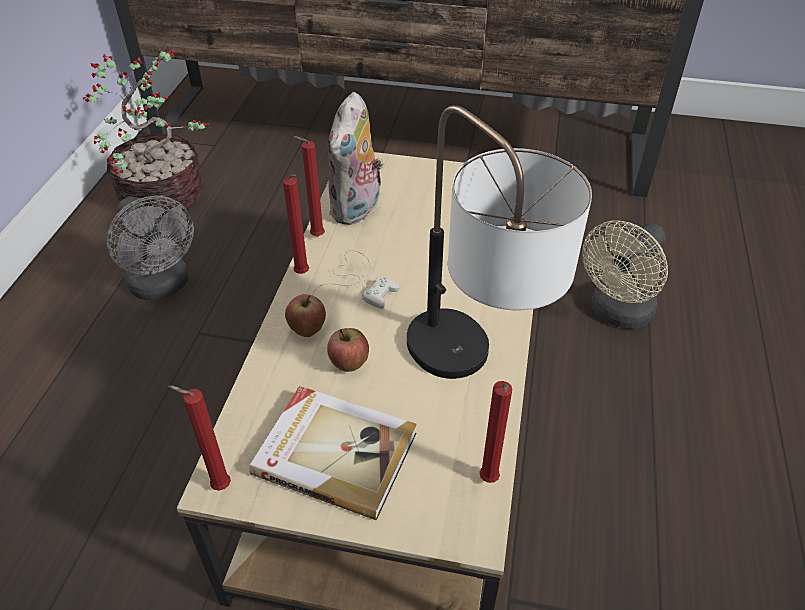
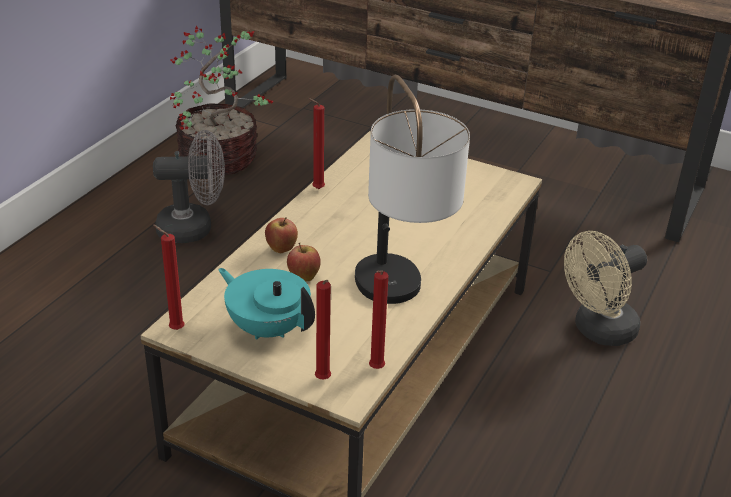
camera: 15 degrees right, 10 degrees down
(163, 286) = (194, 228): grey fan -> grey fan turned 75 degrees counterclockwise
(303, 275) = (294, 213): red candle -> red candle (323, 381)
(335, 452) = (268, 328): book -> turquoise teapot
(357, 209) = (360, 176): plush toy -> none
(358, 281) = (336, 226): white game controller -> none

